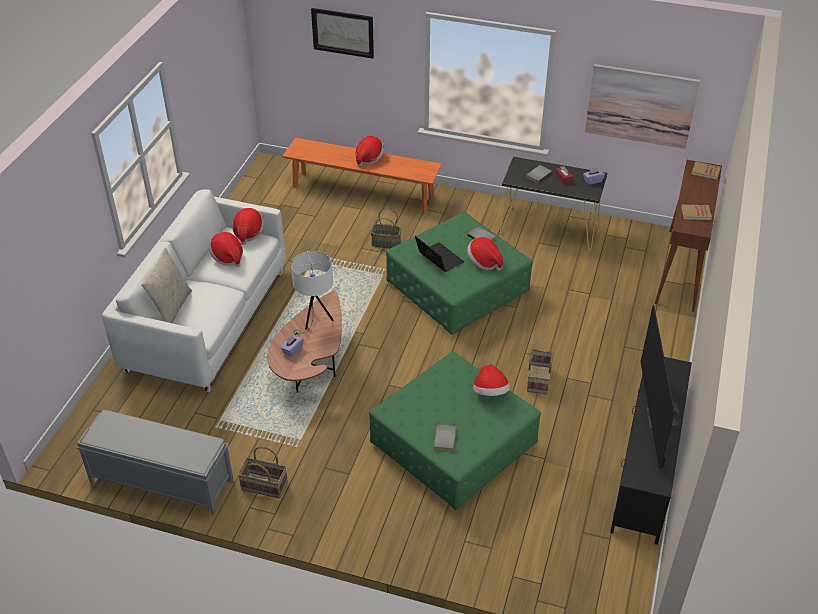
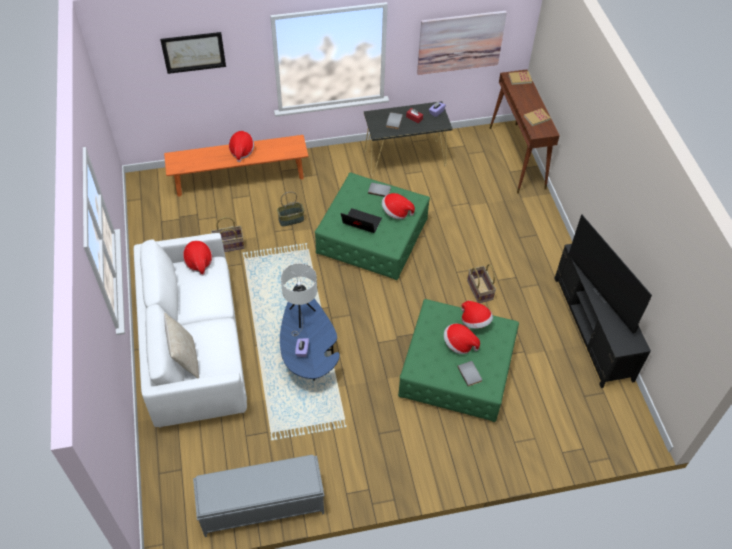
camera: 30 degrees left, 10 degrees up
(227, 257) = (198, 292): hat -> hat (459, 344)
(263, 486) = (344, 471): basket -> basket (228, 245)
(311, 365) = (308, 352): brown coffee table -> blue coffee table

